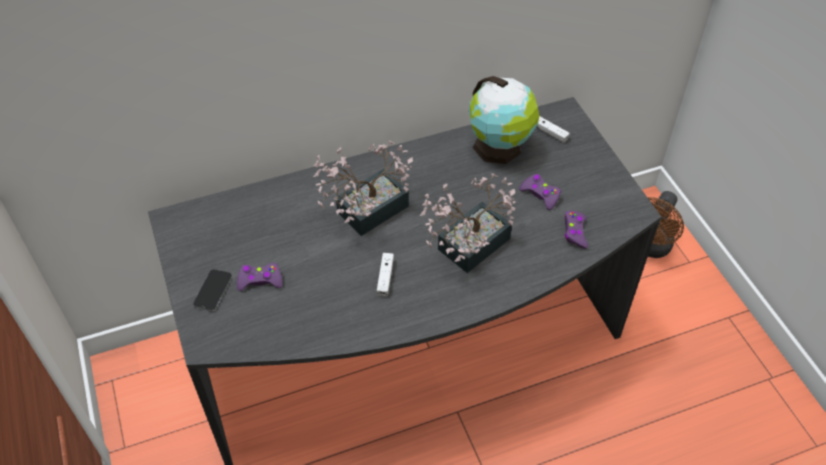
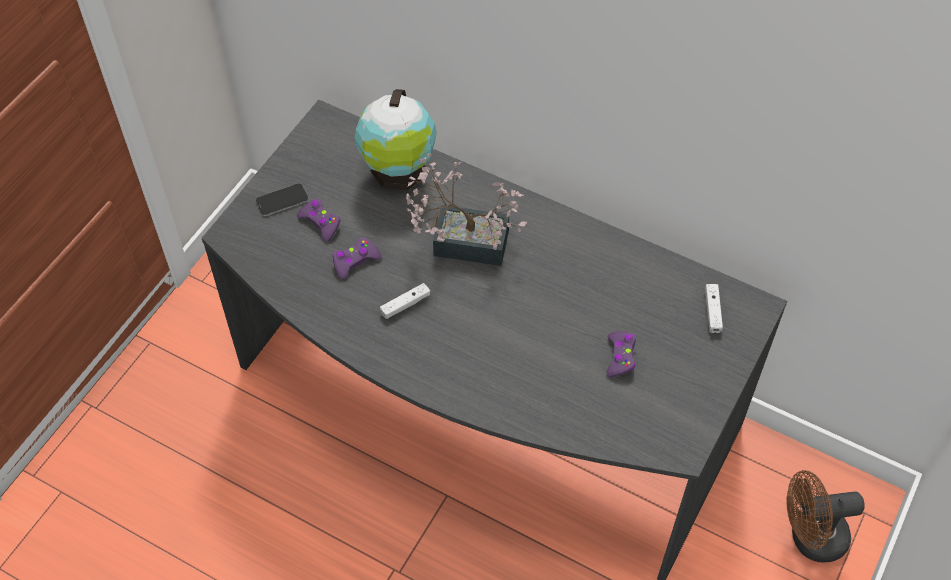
camera: 50 degrees right, 5 degrees up
(467, 248) = (496, 342): potted plant -> none
(499, 148) = (646, 286): globe -> globe (399, 171)
(575, 232) = (601, 414): purple game controller -> purple game controller (355, 261)

